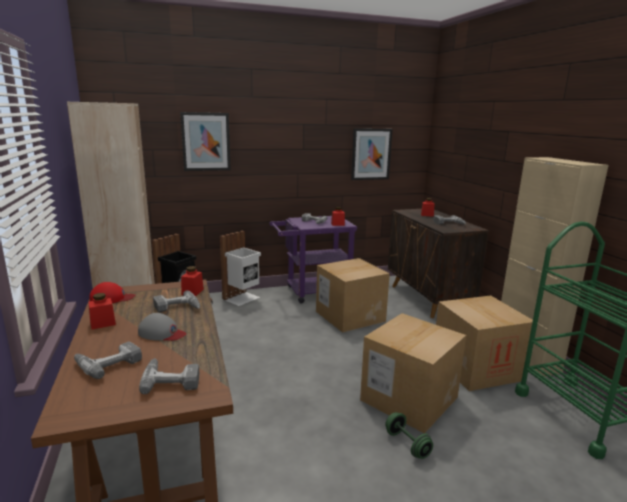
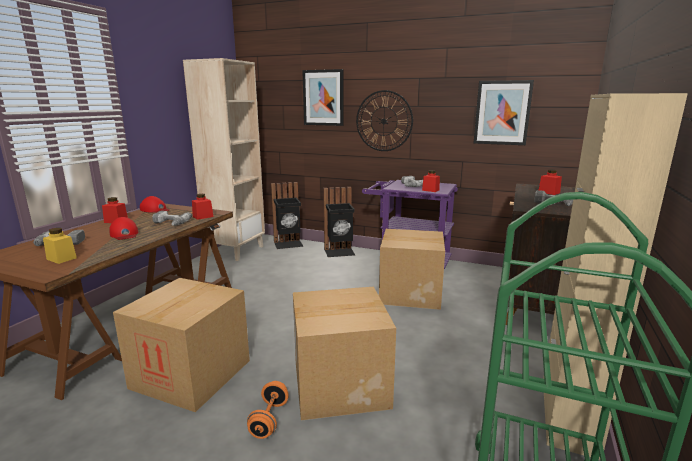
camera: 40 degrees right, 0 degrees up
(162, 333) = (124, 234): grey cap -> red cap
(171, 379) = (61, 258): power drill -> yellow jar
(242, 298) = (340, 252): white trash can -> black trash can
(272, 164) = (384, 121): none -> wall clock
(407, 444) = (269, 419): green dumbbell -> orange dumbbell
(476, 368) = (470, 393): cardboard box -> cardboard box (191, 374)

